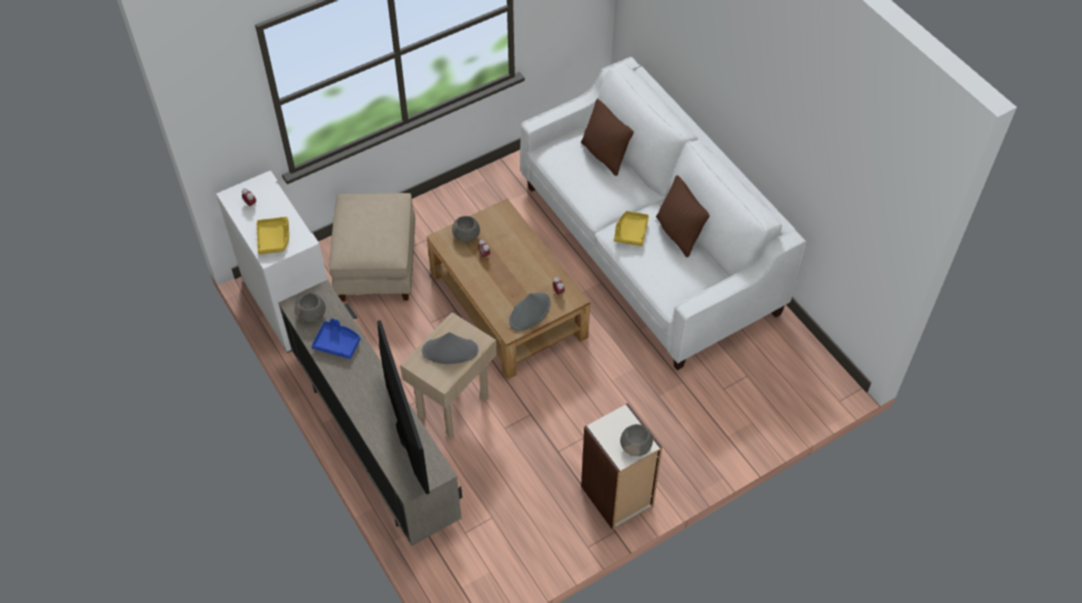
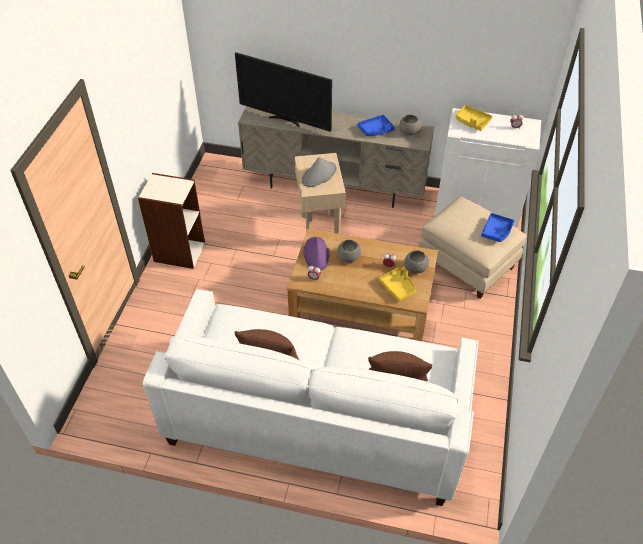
camera: 135 degrees right, 5 degrees down
(363, 204) = (496, 231): none -> blue tray
(530, 312) = (316, 254): grey hat -> purple hat
(630, 232) = (305, 336): yellow tray -> yellow tray (398, 287)
(636, 446) = (153, 189): grey bowl -> grey bowl (348, 257)

